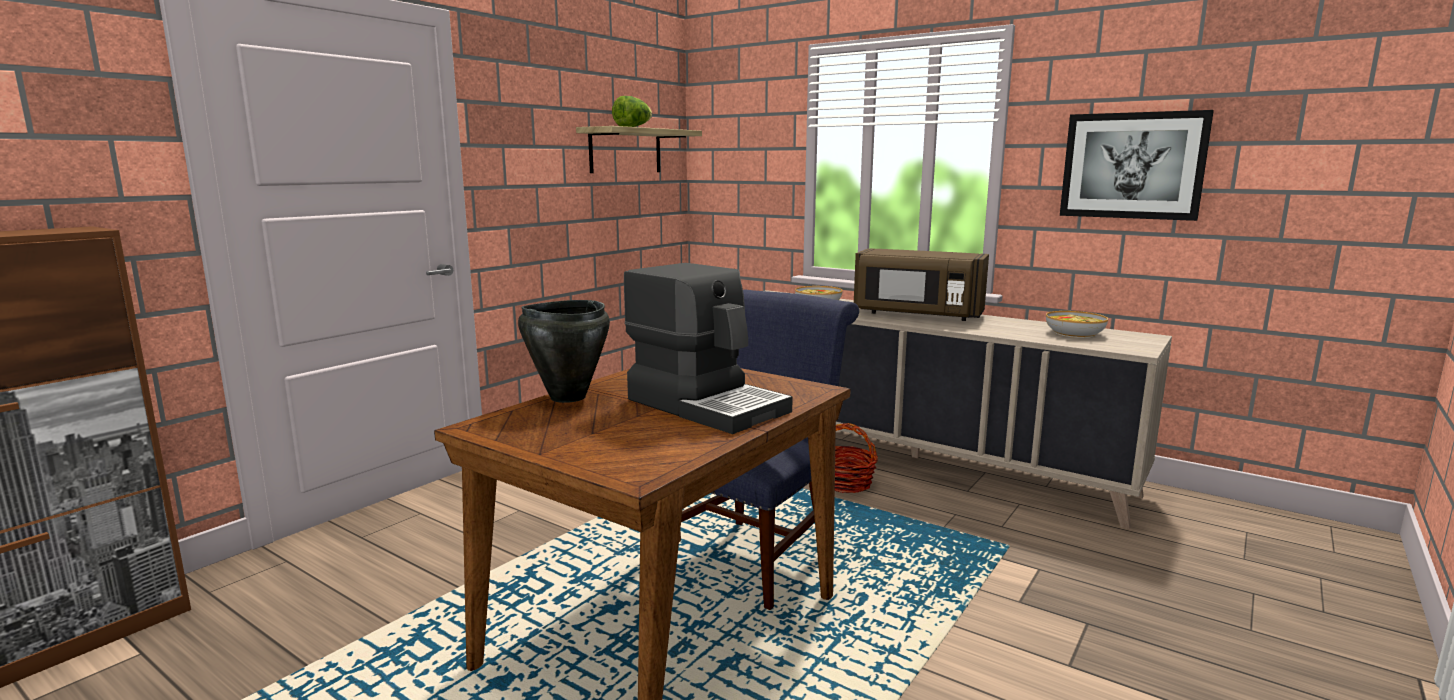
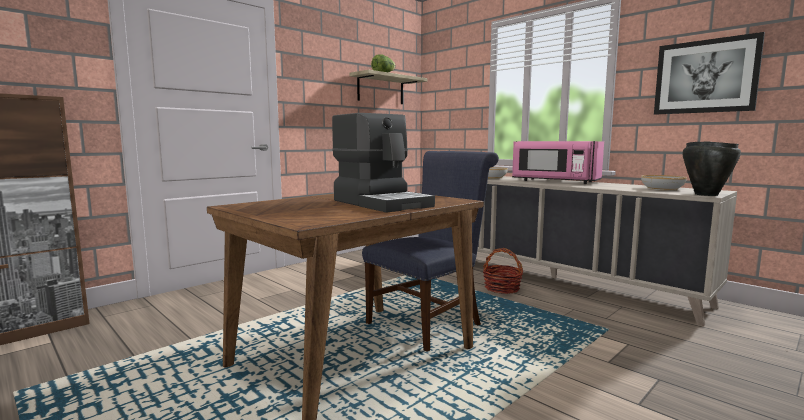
camera: 10 degrees right, 5 degrees down
(567, 397) = (298, 199): black cooking pot -> black cooking pot (705, 194)
(916, 314) = (554, 181): brown microwave -> pink microwave

